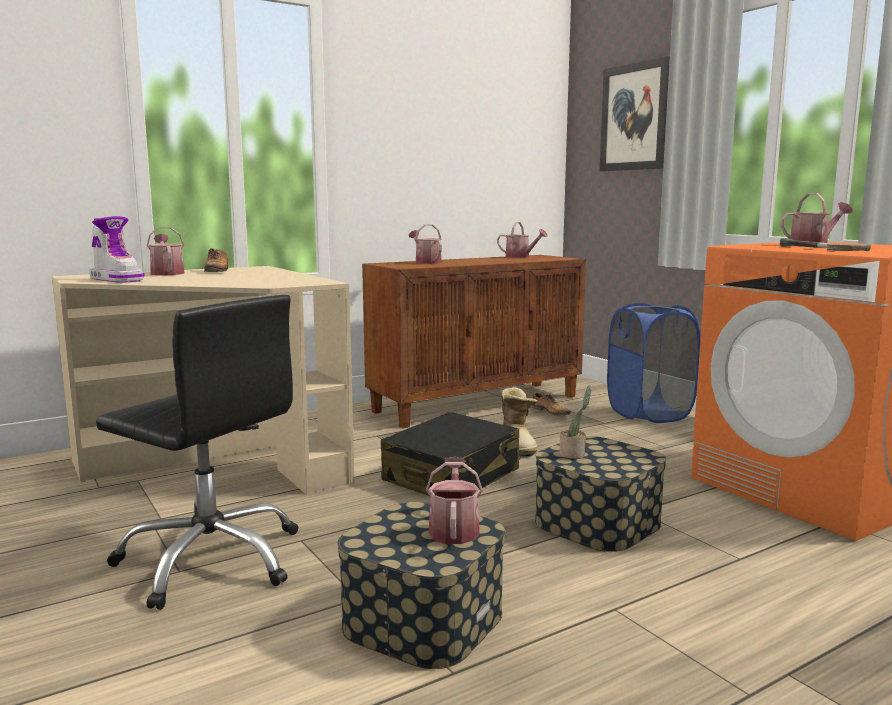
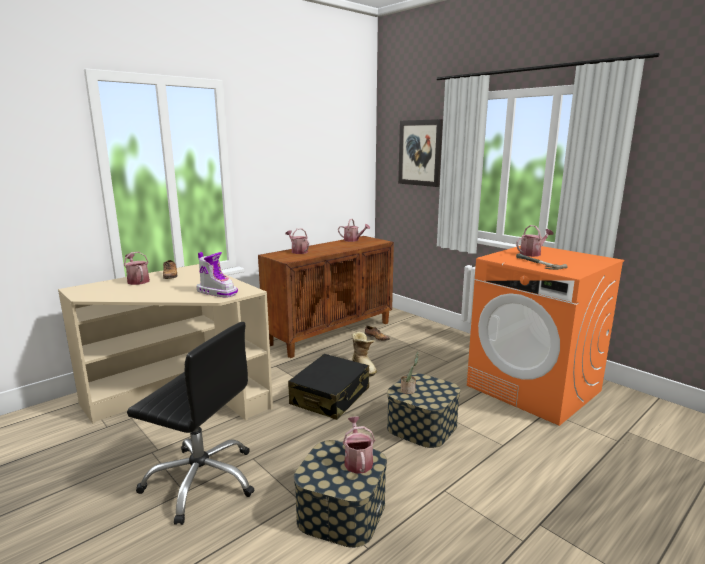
camera: 10 degrees left, 5 degrees up
(117, 279) = (109, 293): boot -> boot (217, 292)
(649, 413) = (433, 334): blue laundry basket -> none

